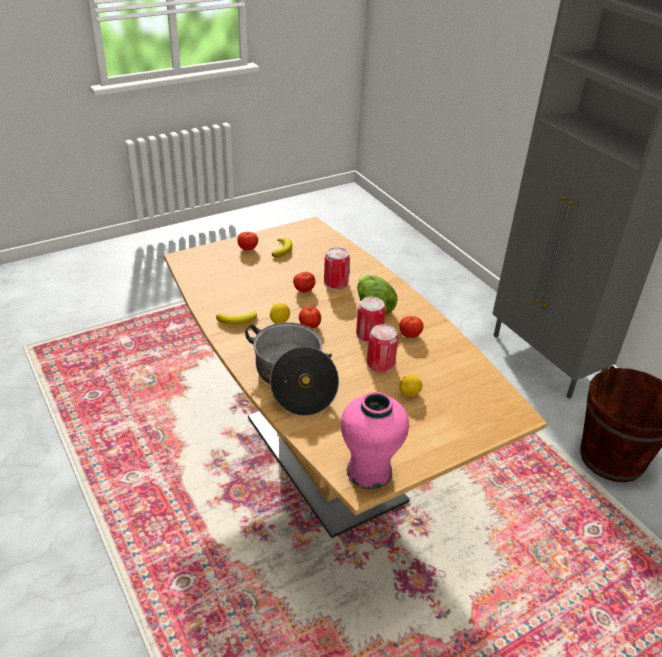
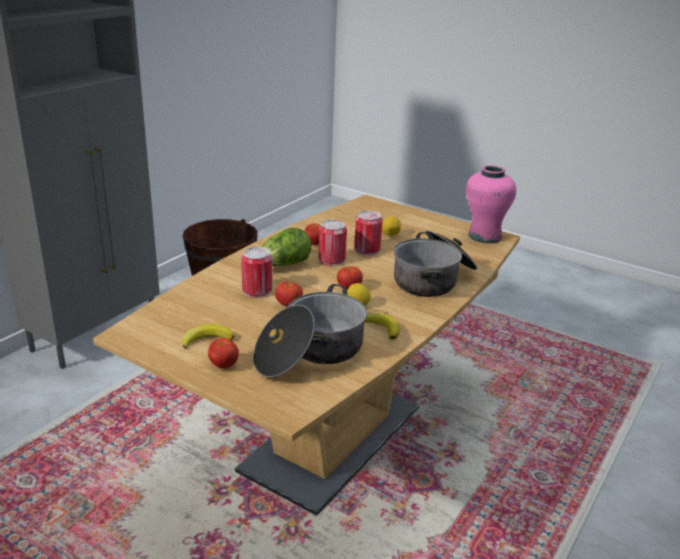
camera: 115 degrees left, 10 degrees down
(233, 281) = (310, 353): none -> cooking pot

